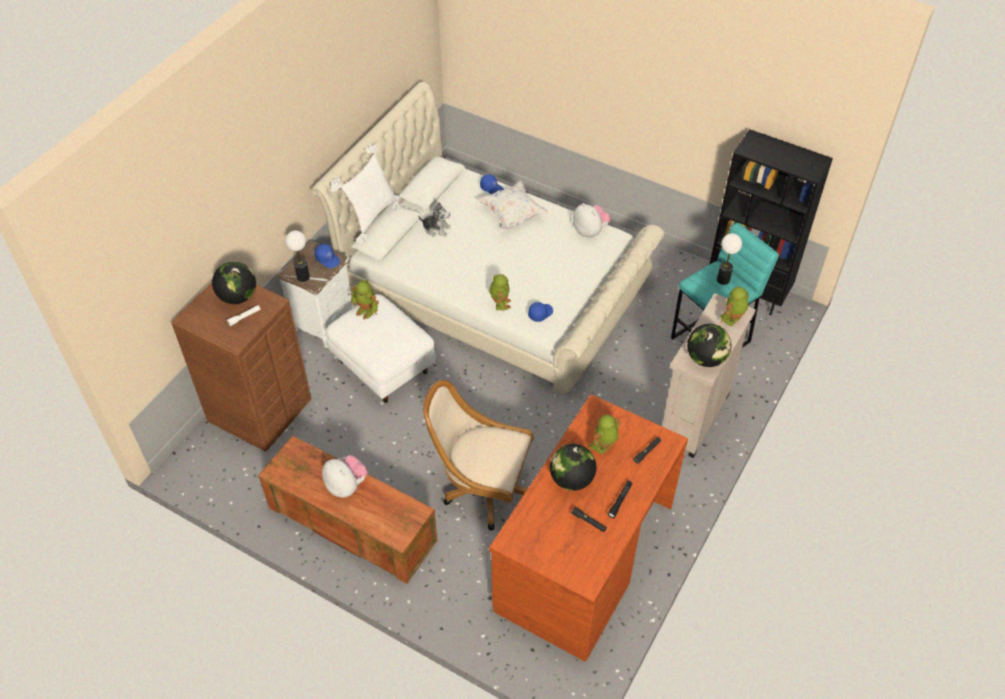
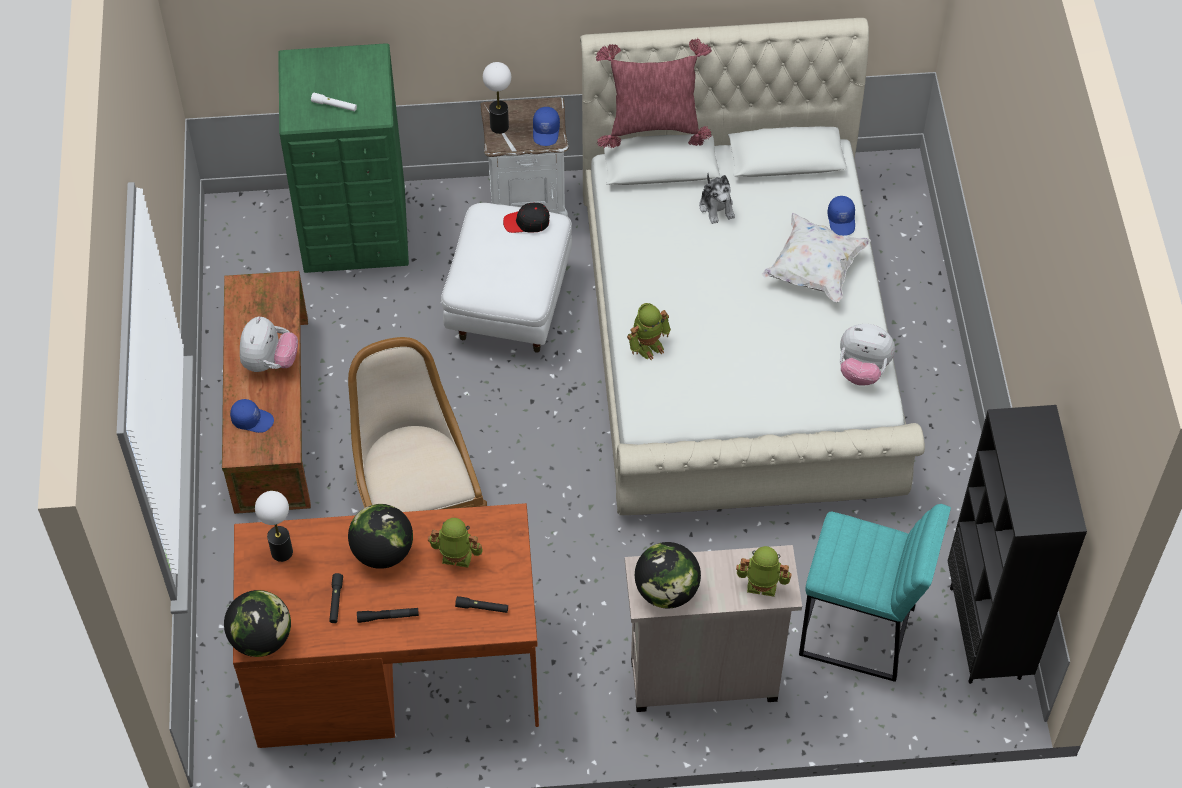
camera: 55 degrees right, 5 degrees up
(238, 297) = (358, 81): globe -> globe (261, 639)
(260, 410) = (355, 230): brown dresser -> green dresser
(366, 310) = (527, 222): toy robot -> black cap
(370, 221) = (652, 132): white pillow -> red pillow
(540, 313) = (667, 395): blue cap -> blue cap (252, 419)
(590, 231) = (862, 370): plush toy -> plush toy turned 90 degrees clockwise
(723, 280) = (871, 557): table lamp -> table lamp (281, 552)

